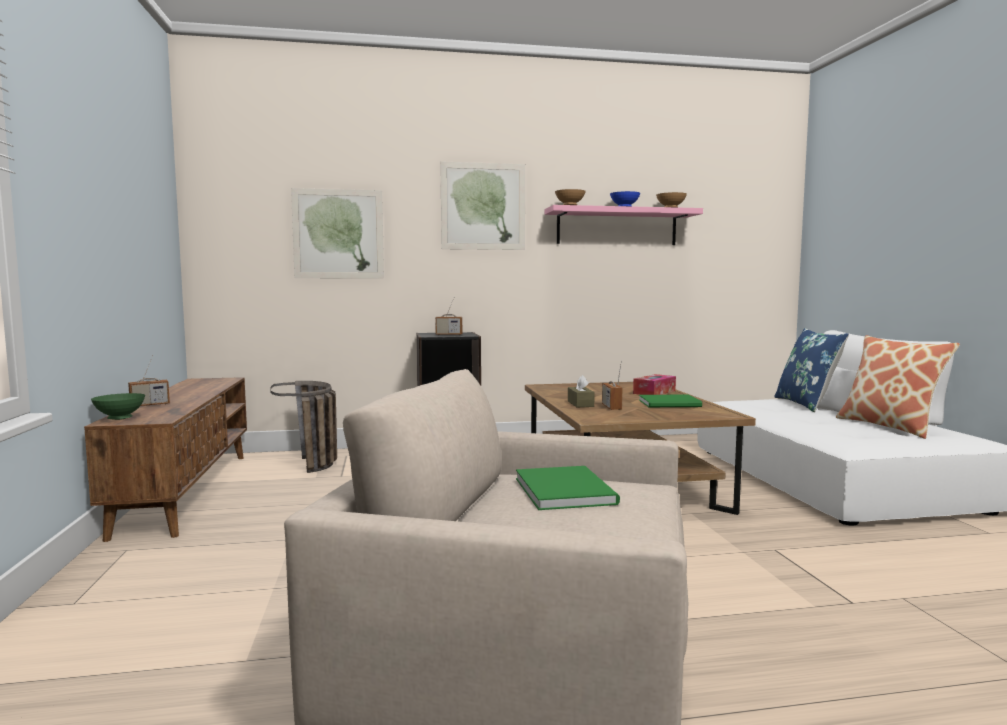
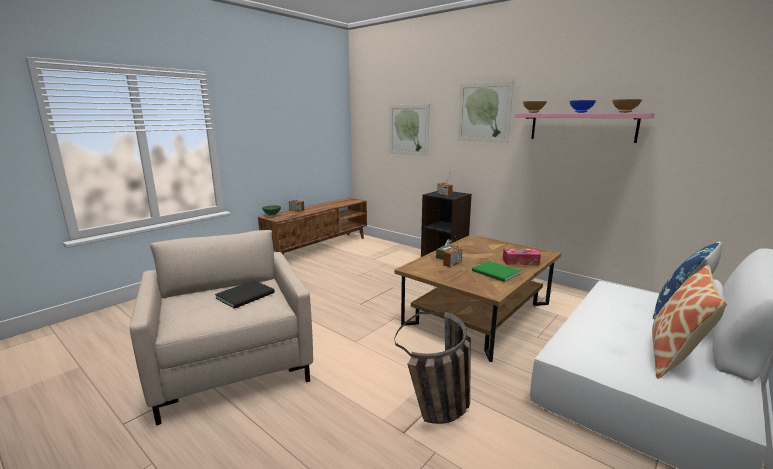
camera: 50 degrees right, 10 degrees up
(315, 467) = (375, 251): basket -> basket (439, 414)
(566, 489) = (247, 295): green book -> black book

